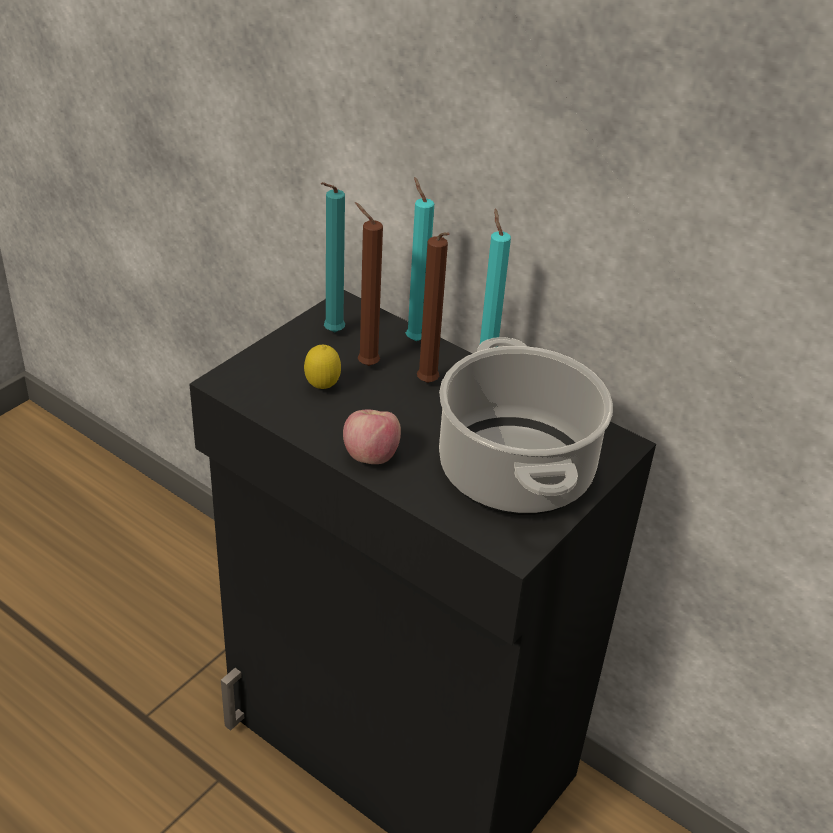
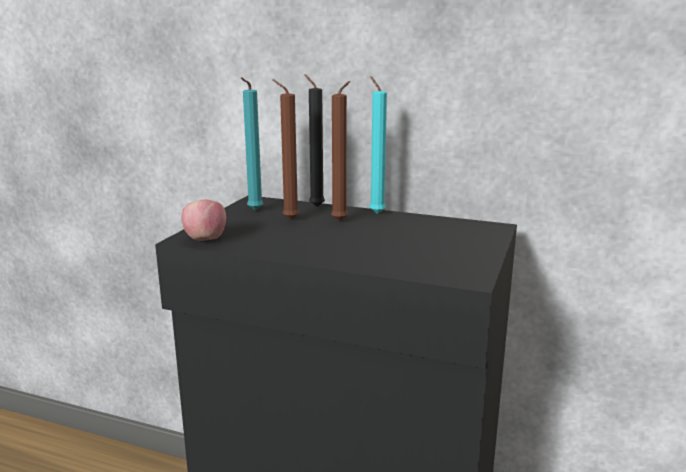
camera: 15 degrees left, 20 degrees down
(322, 388) = (263, 232): lemon -> none
(371, 456) = (324, 255): apple -> apple (205, 240)
(414, 339) = (315, 206): turquoise candle -> black candle
(514, 469) = (434, 246): cooking pot -> none

